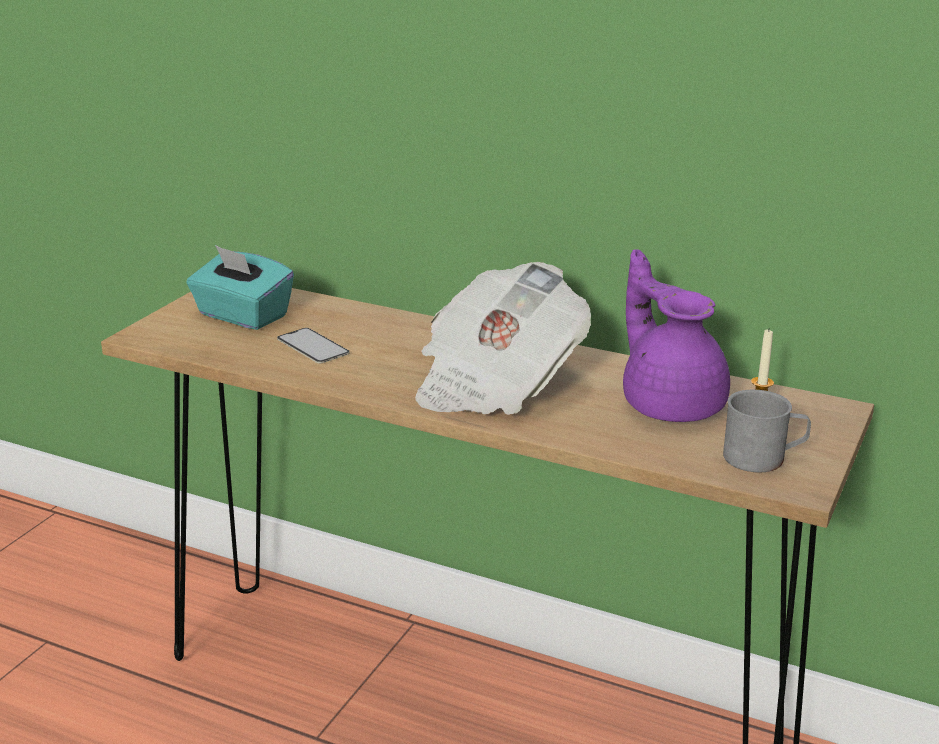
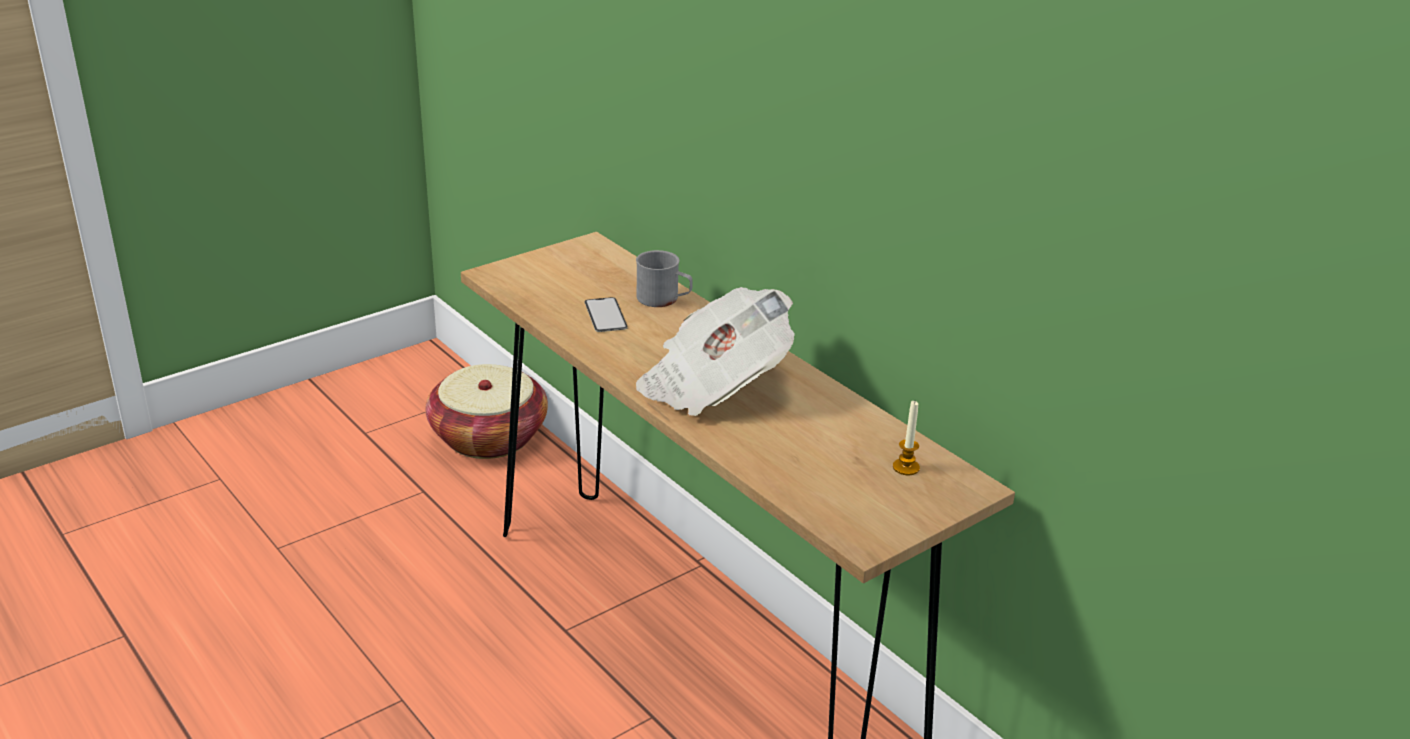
camera: 25 degrees right, 5 degrees up
(88, 562) = (488, 437): none -> basket
(242, 316) = (577, 274): turquoise tissue box -> none
(670, 403) = (836, 442): purple teapot -> none
(763, 457) = (861, 510): grey mug -> grey mug (664, 299)

